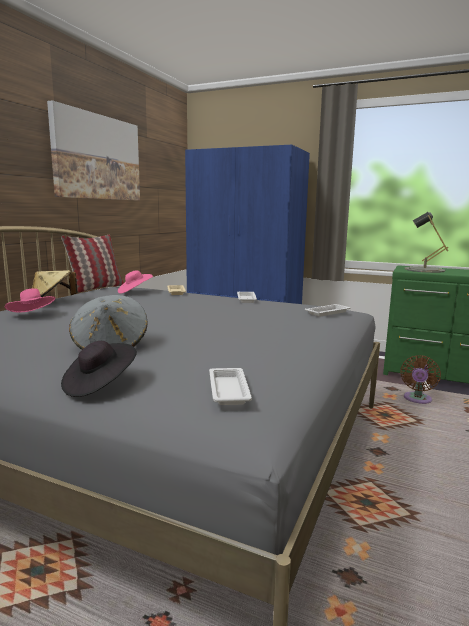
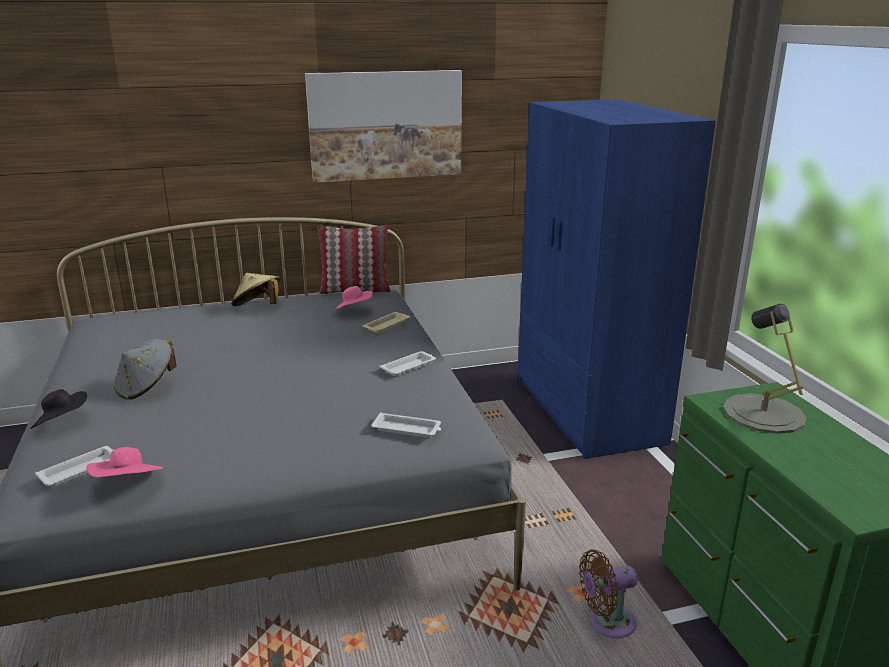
camera: 50 degrees right, 10 degrees up
(32, 315) = (203, 323): pink hat -> pink hat (128, 484)

